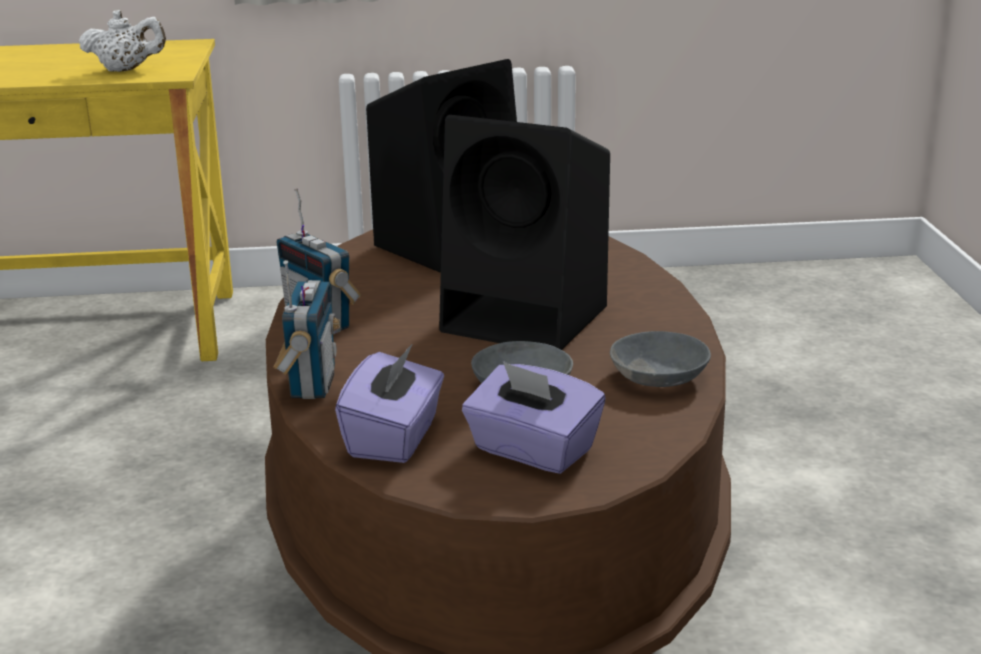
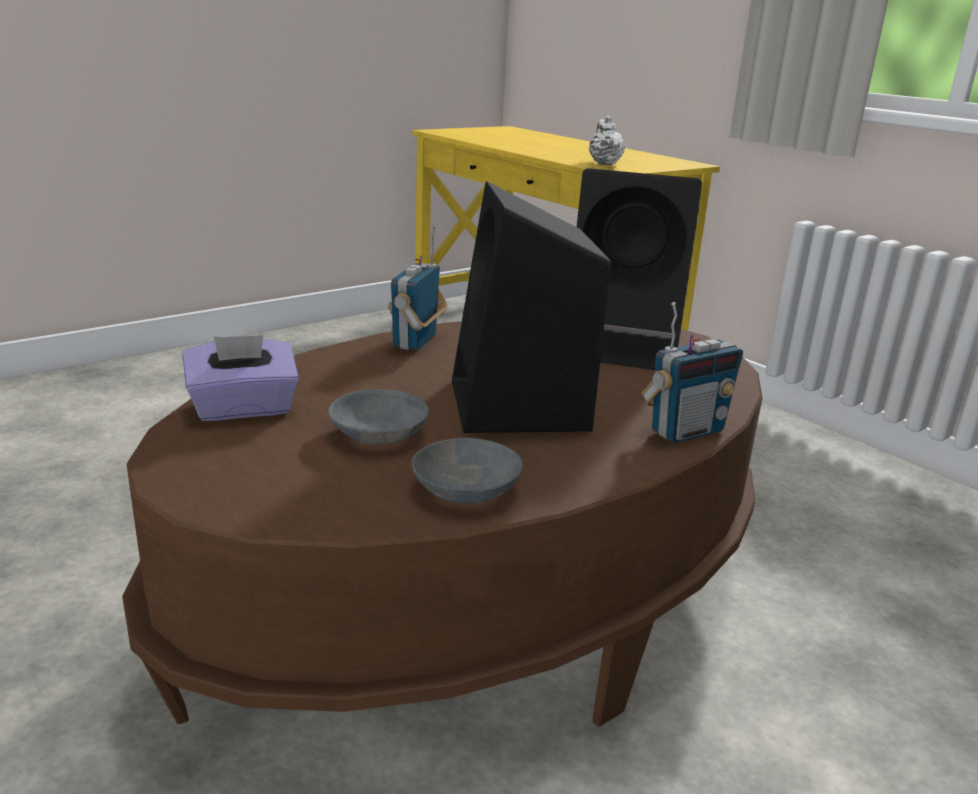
camera: 55 degrees right, 0 degrees up
(126, 70) = (604, 163): white teapot -> white teapot turned 150 degrees counterclockwise
(311, 384) = (312, 362): radio -> radio (686, 431)
(532, 451) = (259, 465): purple tissue box -> none

